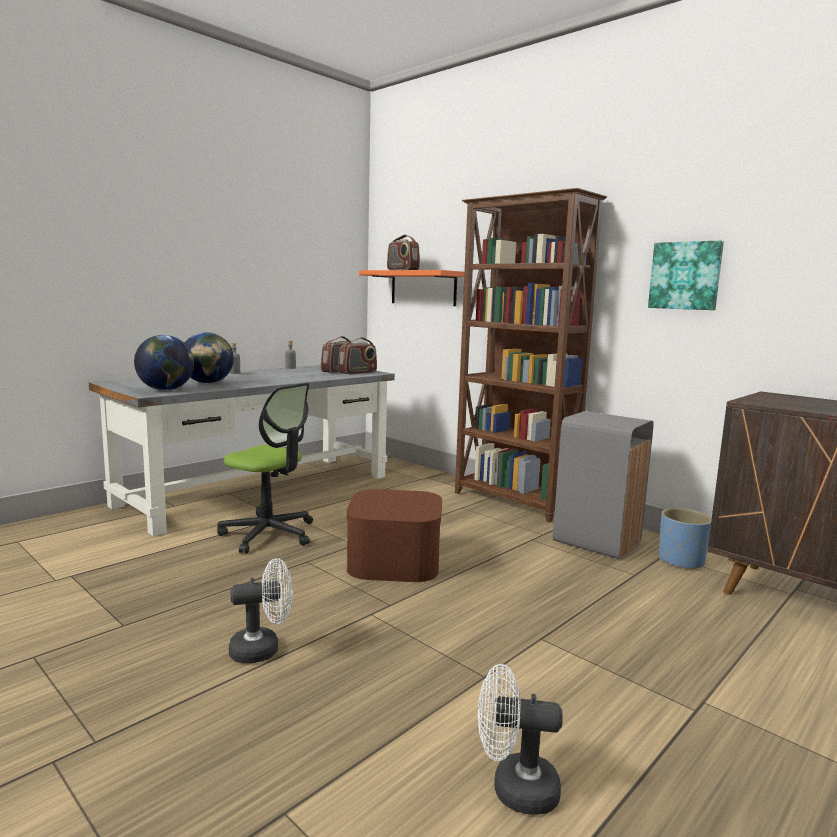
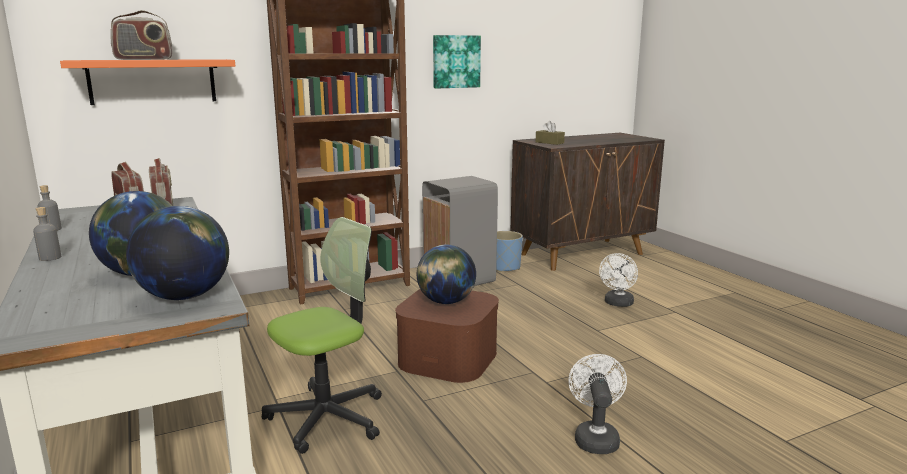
camera: 70 degrees left, 5 degrees up
(400, 502) = (446, 302): none -> globe
(514, 788) = (747, 369): white fan -> white fan (618, 304)
(778, 400) = (549, 142): none -> brown tissue box

